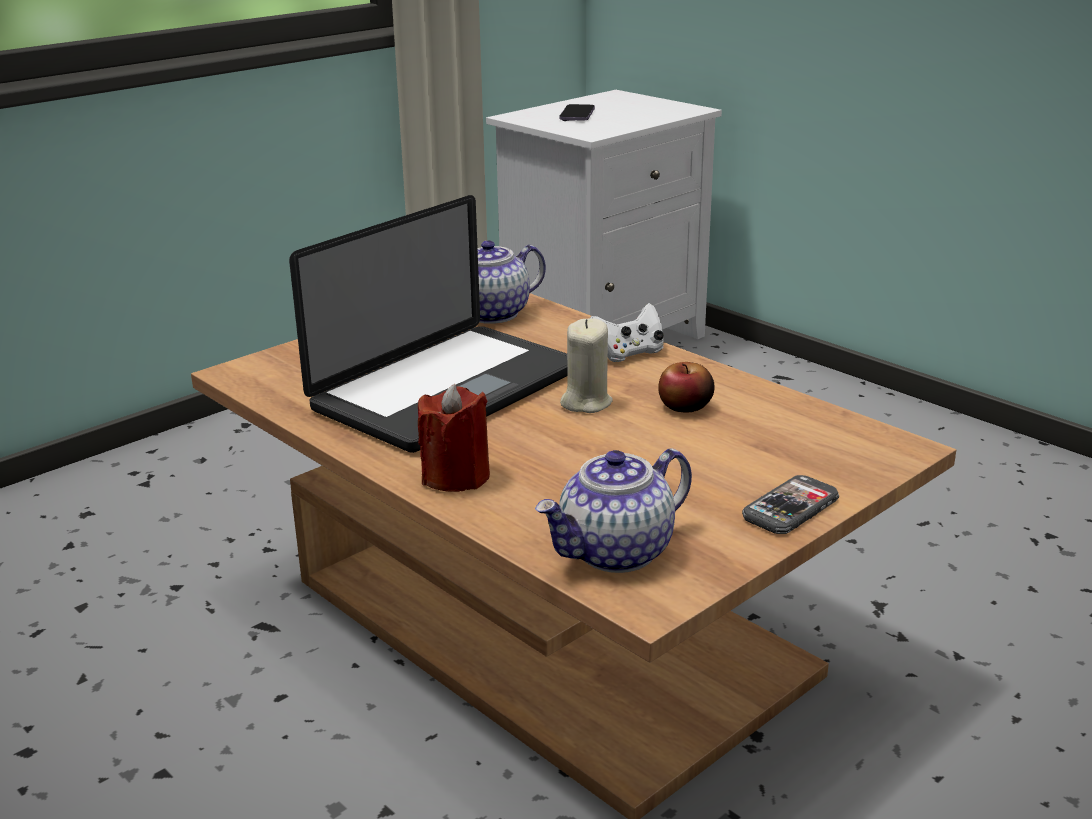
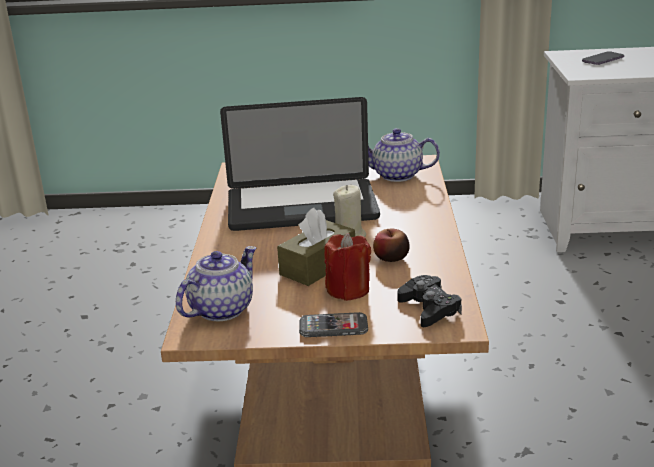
camera: 45 degrees right, 0 degrees up
(456, 476) = (228, 248): red candle -> red candle (348, 290)
(616, 553) = (221, 309): teapot -> teapot turned 120 degrees clockwise
(622, 450) = (318, 266): none -> brown tissue box
(628, 354) = (421, 220): white game controller -> none
(839, 442) = (429, 308): none -> black game controller

